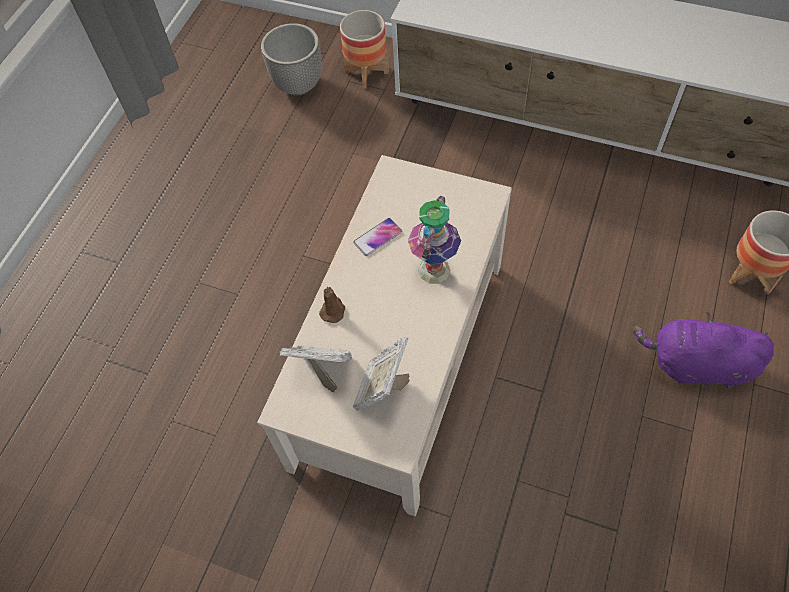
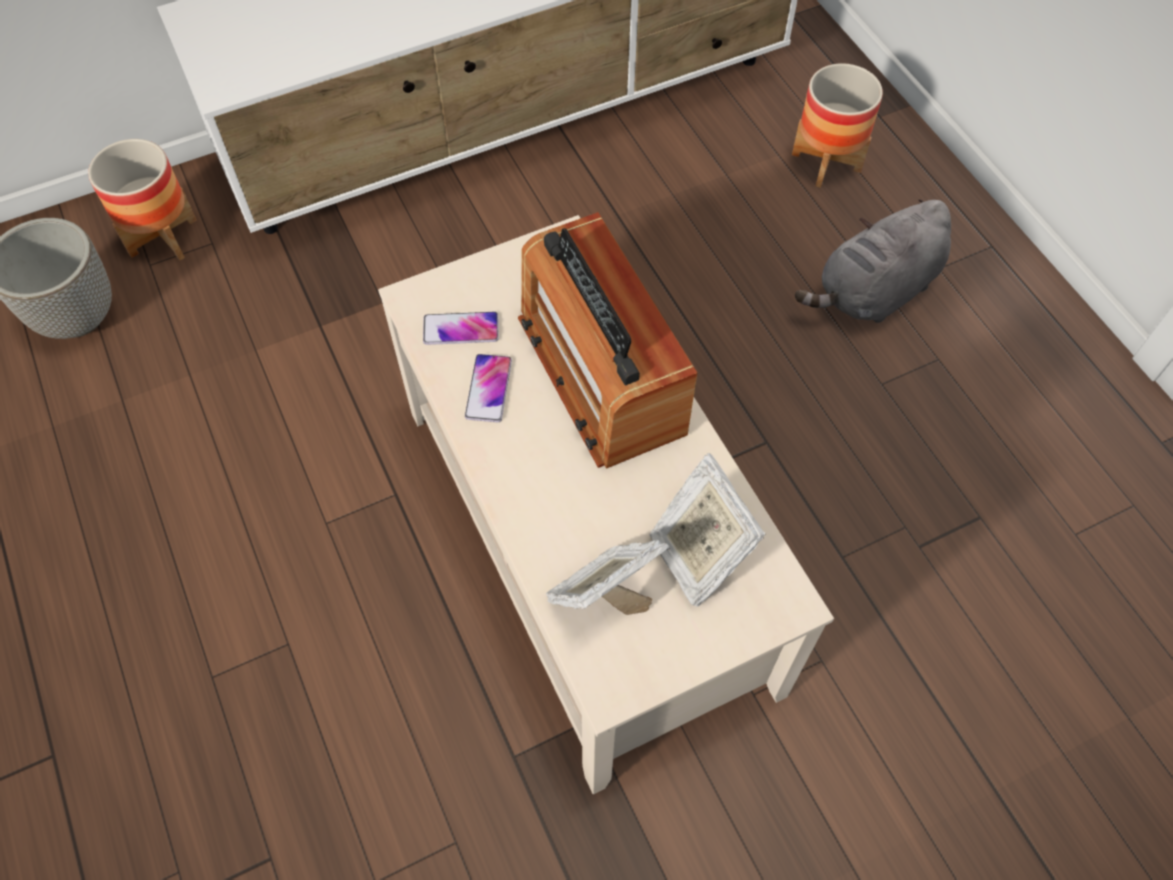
camera: 50 degrees left, 0 degrees up
(333, 310) = (534, 518): brown candle -> none
(396, 201) = (461, 329): none -> phone
(435, 270) = (600, 372): vase -> radio
(696, 365) = (873, 292): purple plush toy -> grey plush toy

